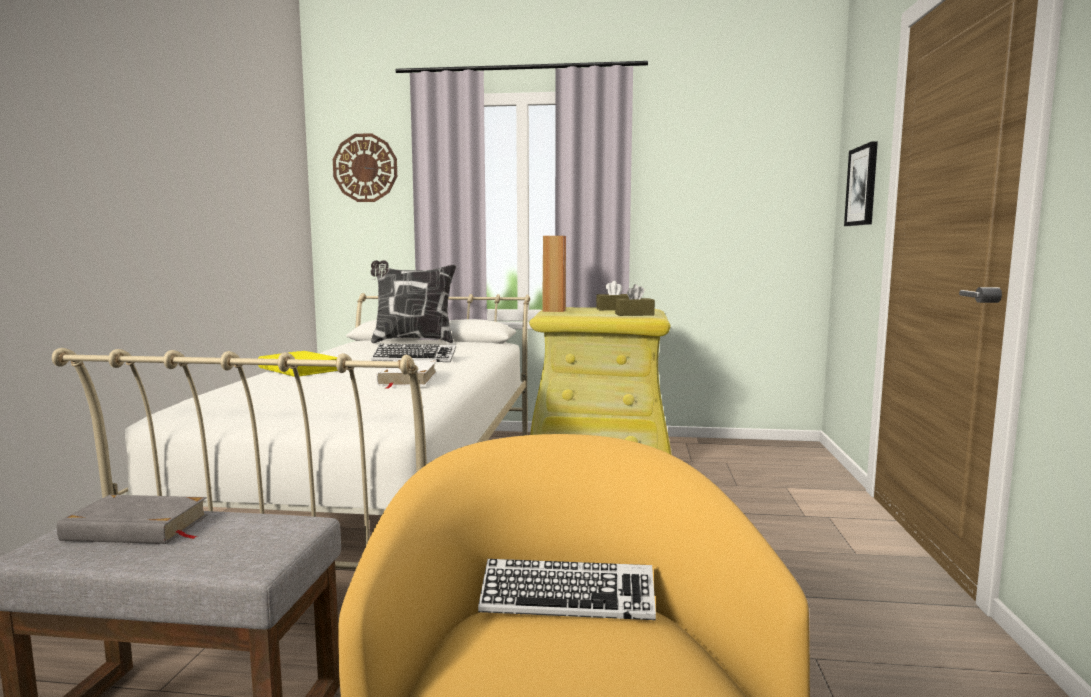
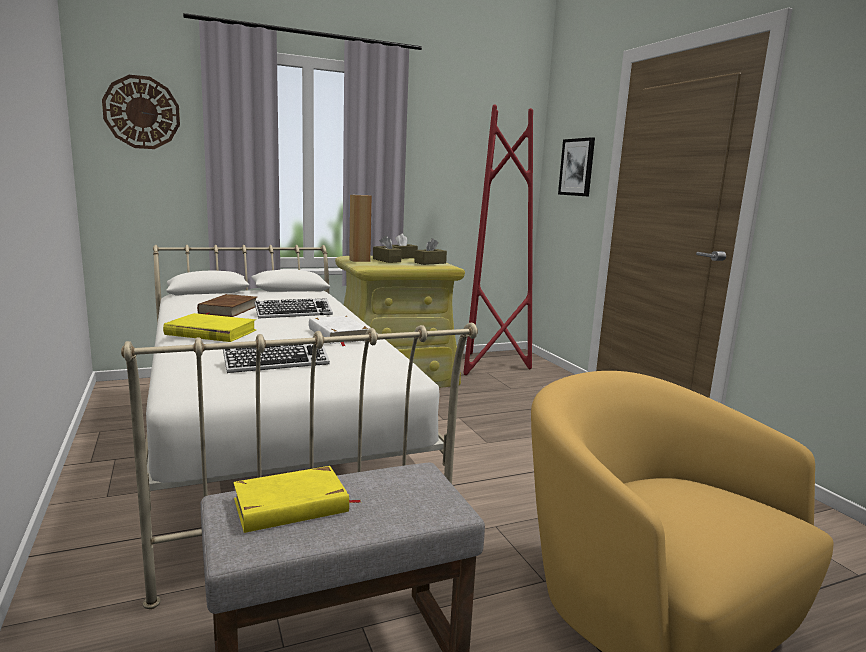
camera: 30 degrees left, 5 degrees up
(136, 528) = (291, 506): grey book -> yellow book
(363, 353) = (228, 310): none -> brown book
(412, 341) = (241, 293): pillow -> none
(567, 600) = (649, 483): keyboard -> keyboard (276, 363)
(586, 311) = (386, 260): none -> brown tissue box
(739, 455) = (488, 365): none -> red clothes rack

